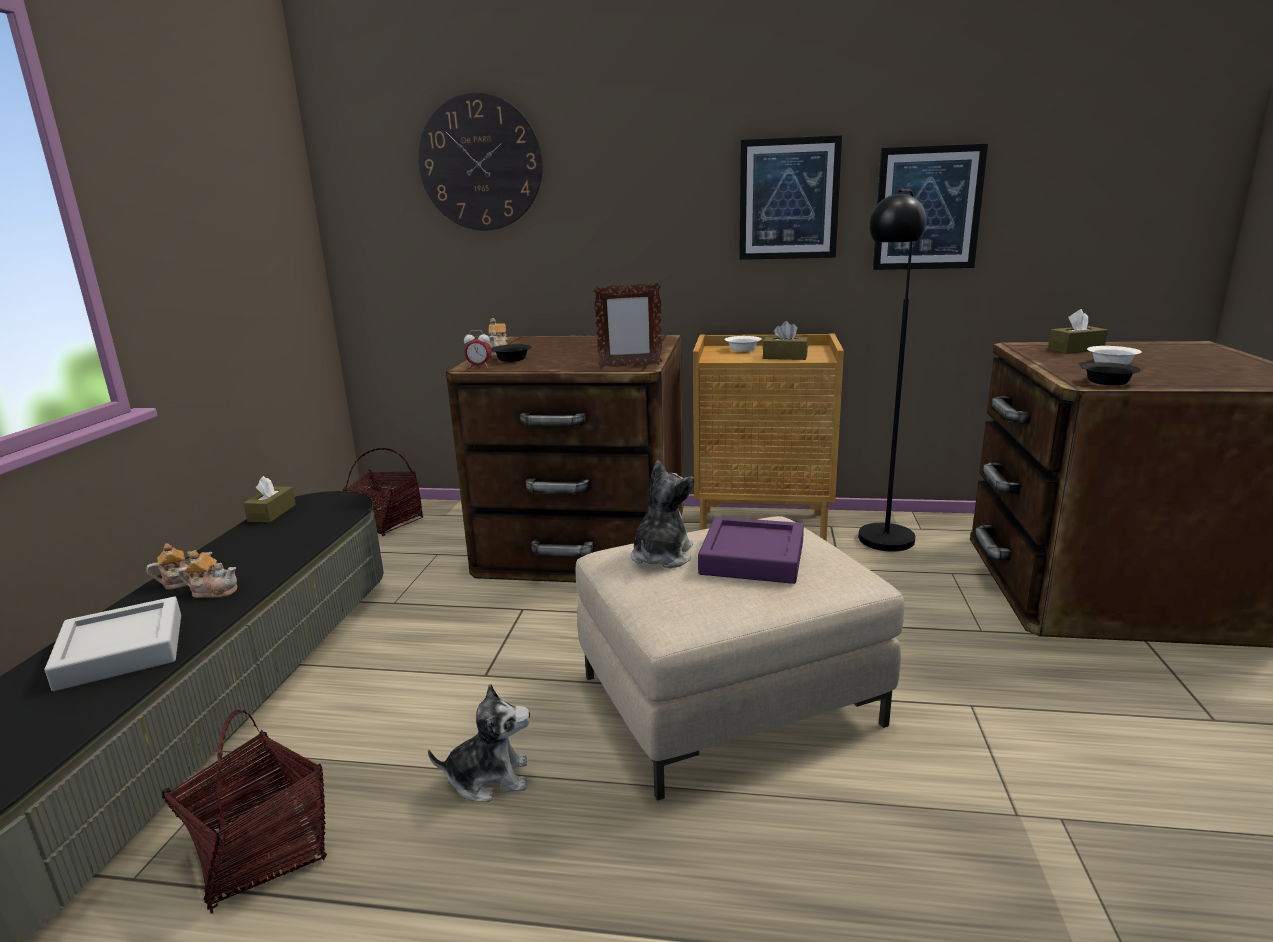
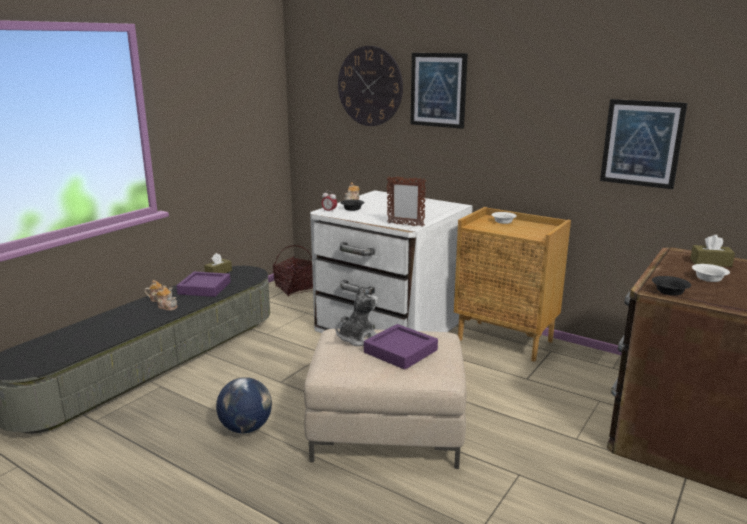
camera: 25 degrees right, 0 degrees up
(121, 651) = (118, 324): grey tray -> none
(261, 852) = (142, 426): basket -> none
(266, 543) = (204, 288): none -> purple tray
(489, 778) = (246, 428): plush toy -> globe
(585, 541) = (390, 324): brown dresser -> white dresser
(785, 357) = (519, 232): brown tissue box -> none
(788, 199) = (547, 126): picture -> picture (438, 90)
(881, 546) = (570, 372): black floor lamp -> none

